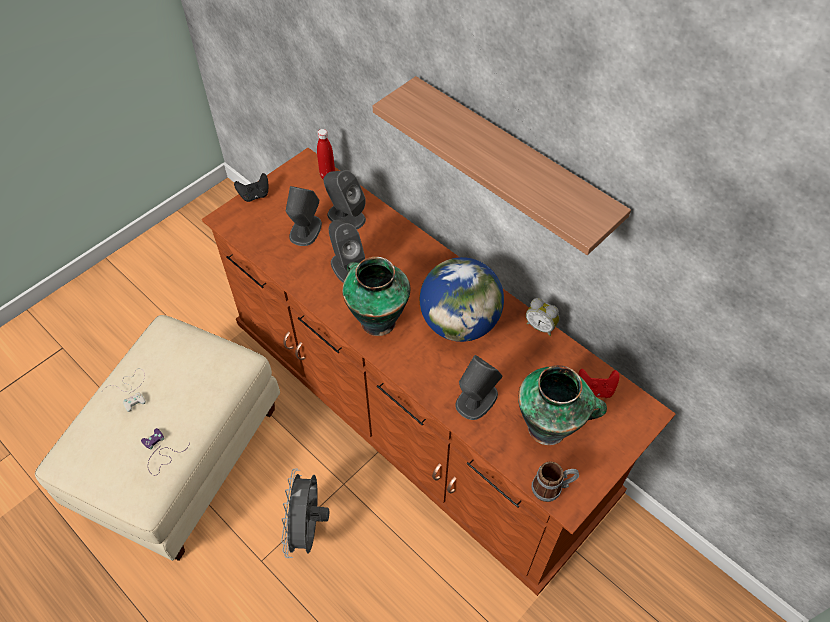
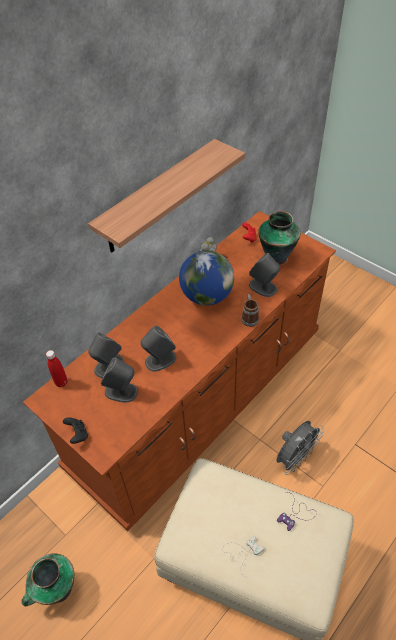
camera: 90 degrees left, 5 degrees down
(308, 528) = (295, 458): grey fan -> grey fan turned 45 degrees counterclockwise
(377, 319) = (207, 339): vase -> vase (57, 590)
(552, 488) = (313, 256): mug -> mug (249, 317)

